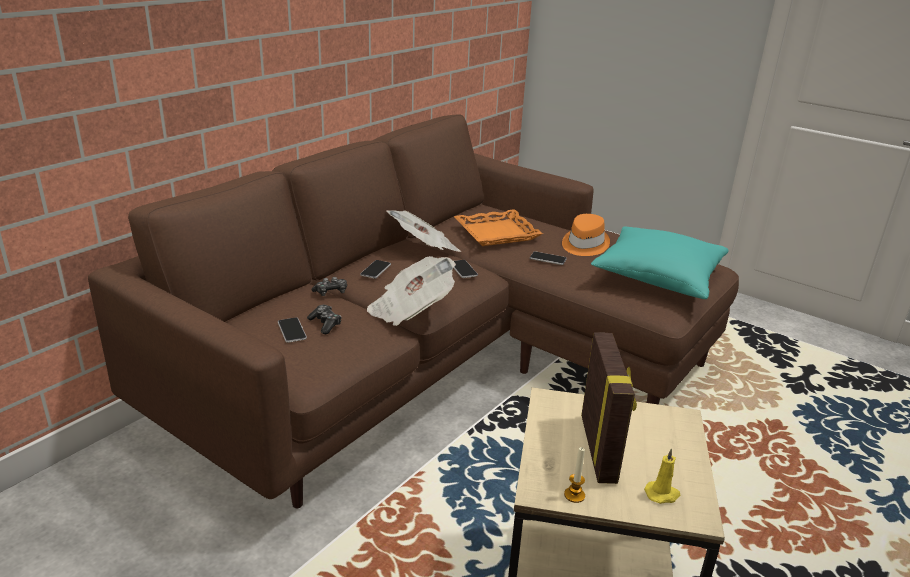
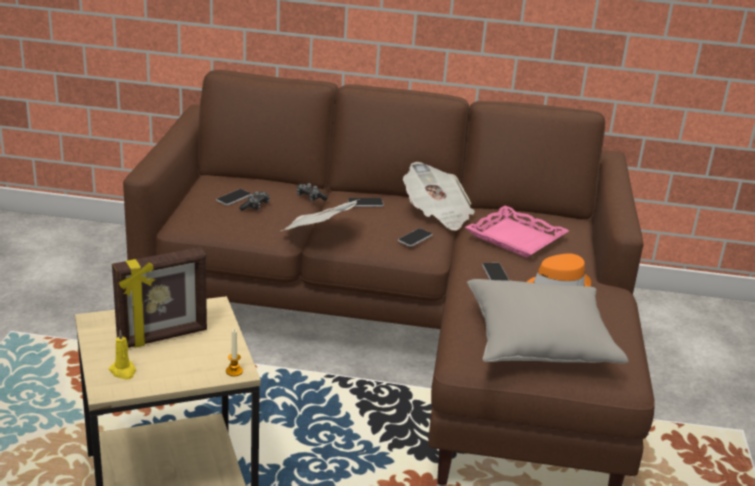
camera: 60 degrees right, 0 degrees up
(497, 233) = (515, 238): orange tray -> pink tray
(574, 495) = (98, 335): candle -> candle (234, 371)
(658, 277) = (539, 342): turquoise pillow -> grey pillow

